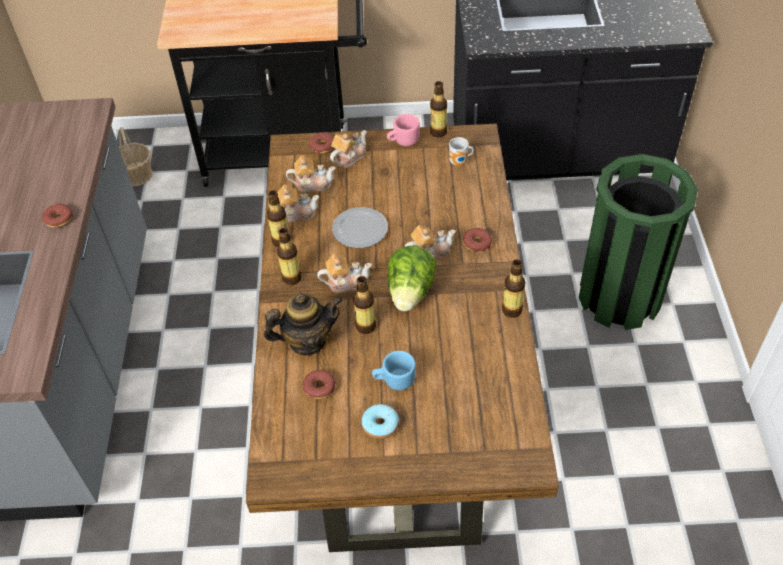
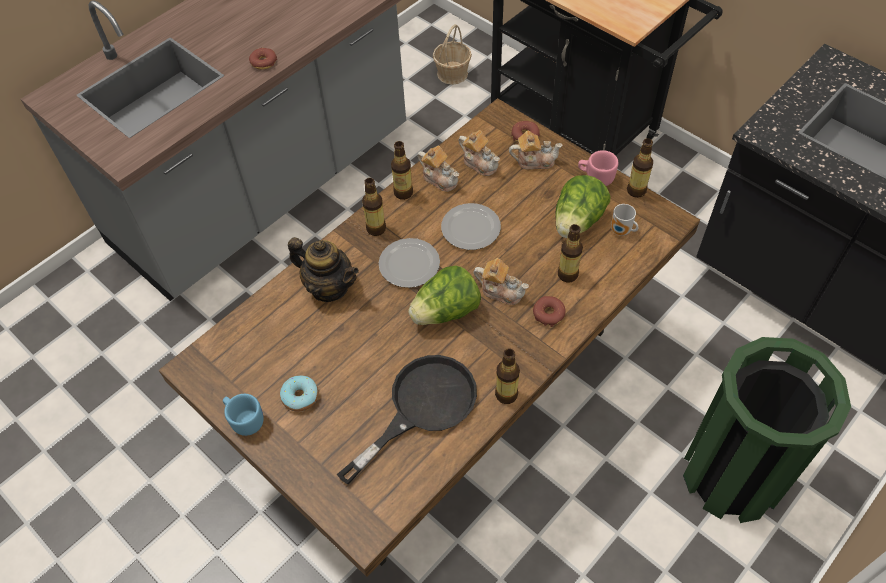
camera: 45 degrees right, 5 degrees up
(319, 387) = (295, 330): donut -> none
(346, 282) = (409, 263): teapot -> plate
(365, 326) = (381, 311): bottle -> bottle (567, 274)
(394, 380) = (350, 371): blue mug -> blue mug (245, 419)
(425, 176) = (577, 222): none -> lettuce
(470, 361) = (422, 407): none -> black frying pan

